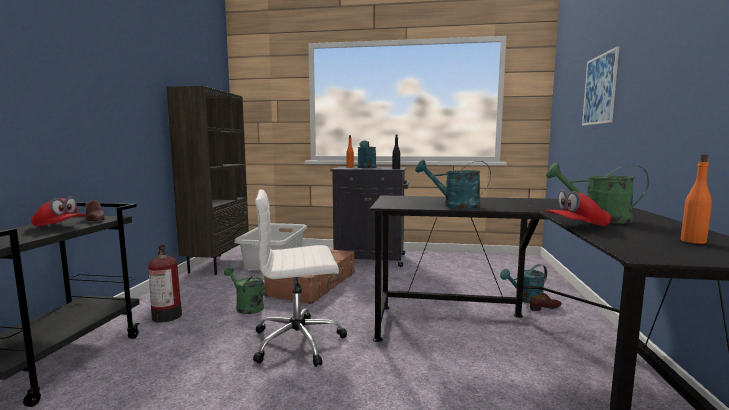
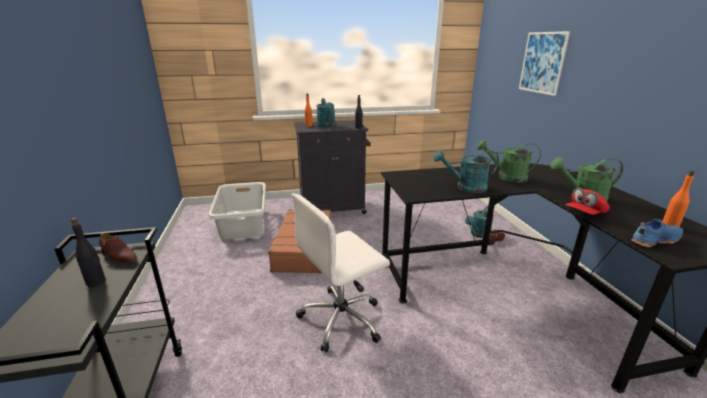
camera: 20 degrees left, 15 degrees up
(60, 226) = (96, 282): red cap -> black bottle
(166, 315) = (190, 318): fire extinguisher -> none
(217, 264) = (186, 238): brown bookcase -> none
(246, 307) = (263, 289): green watering can -> green watering can (506, 177)
(643, 246) = (653, 240): none -> blue shoe

